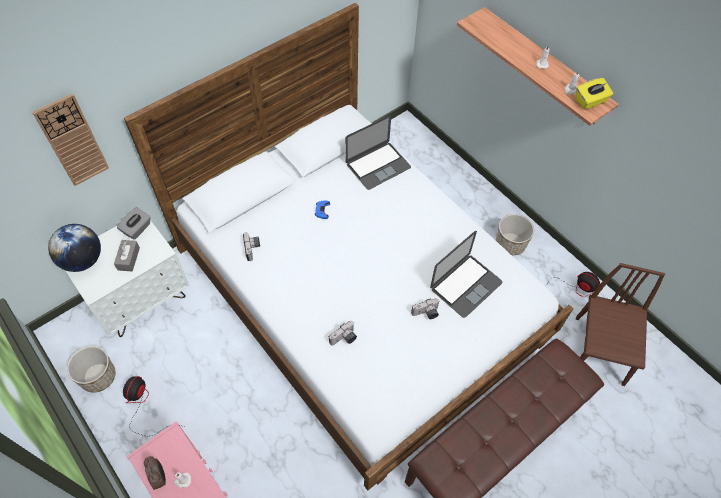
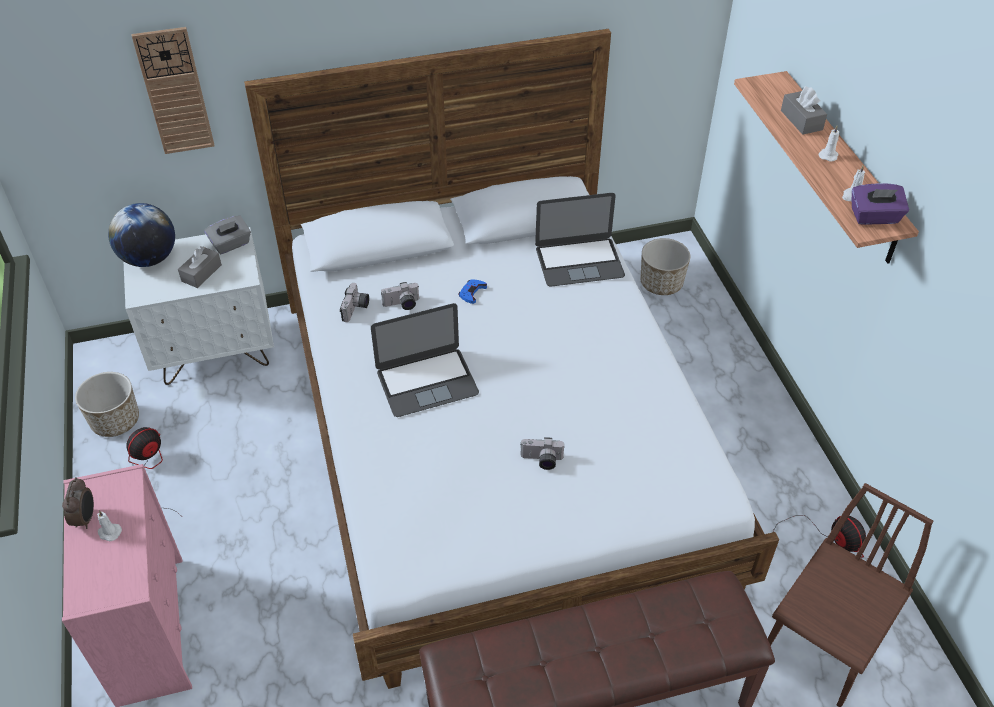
camera: 25 degrees right, 10 degrees down
(344, 339) = (410, 451): camera -> camera (402, 305)
(465, 285) = (619, 445): laptop -> laptop (427, 382)
(510, 244) = (755, 447): planter -> planter (661, 283)
(513, 42) = (801, 120): none -> grey tissue box
(590, 101) = (874, 217): yellow tissue box -> purple tissue box

